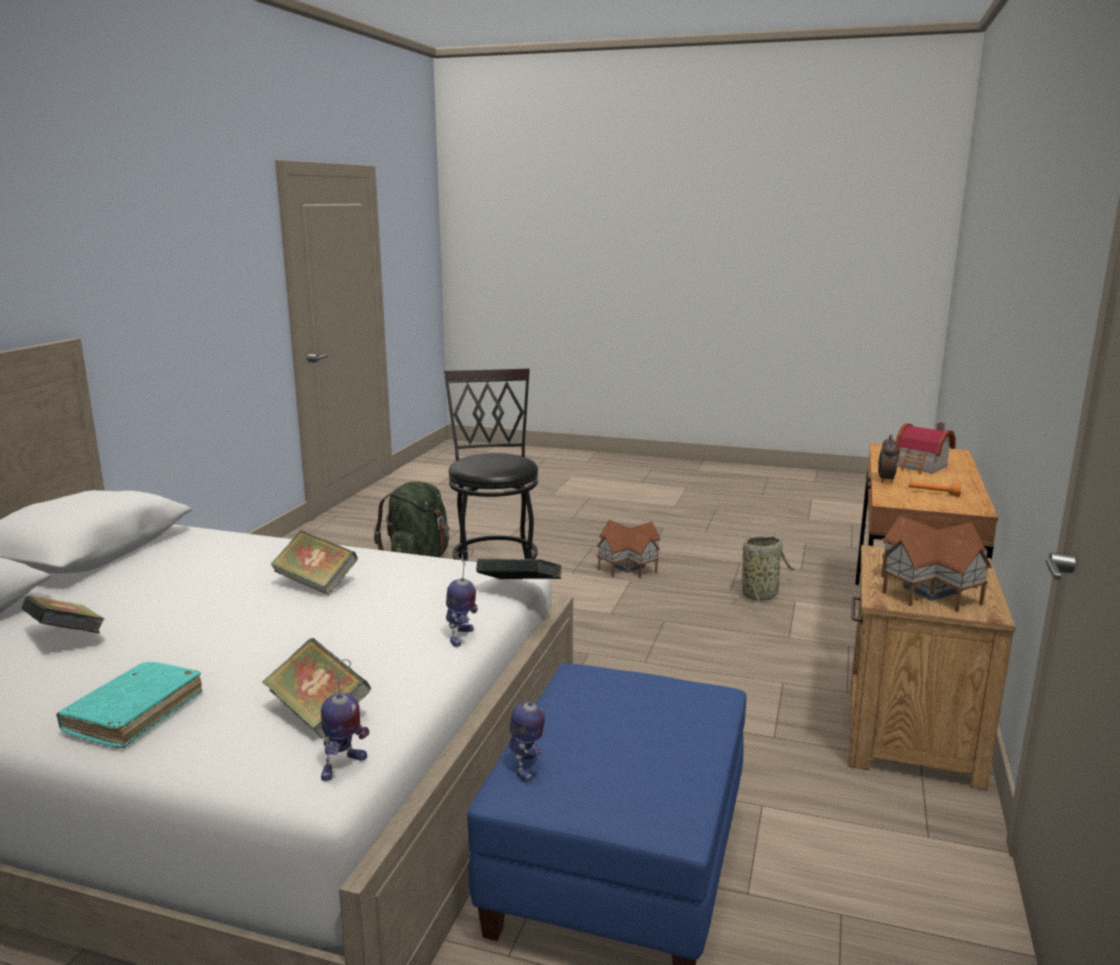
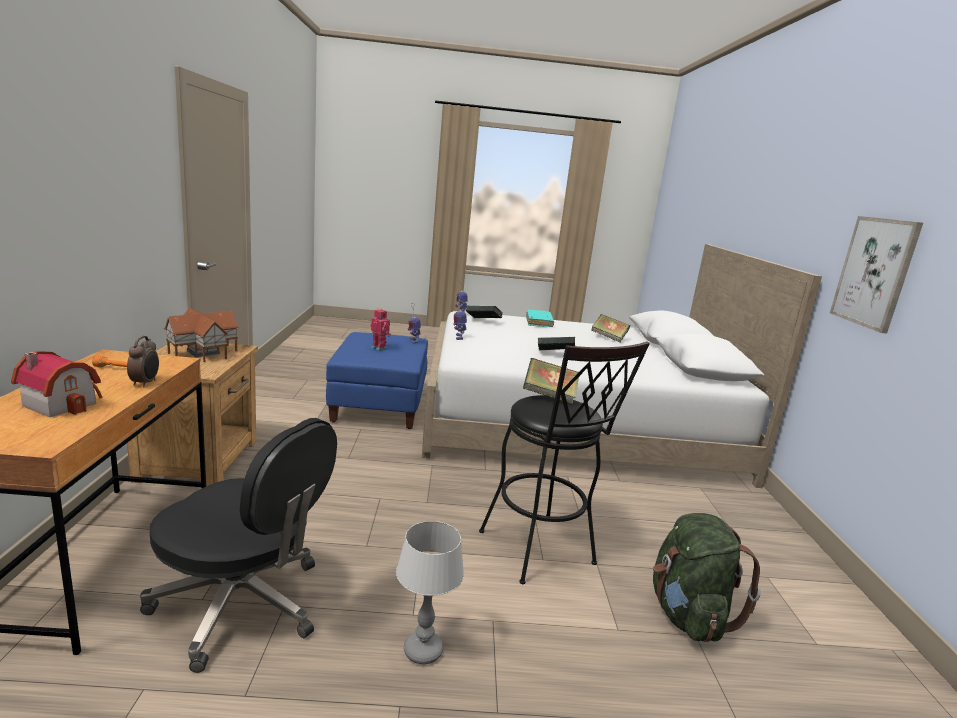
camera: 160 degrees right, 0 degrees up
(133, 307) = (875, 272): none -> picture
(519, 590) = (449, 352): book -> book (549, 396)
(629, 566) = (422, 650): toy house -> table lamp
(629, 724) = (379, 348): none -> toy robot
(761, 595) = (243, 605): basket -> black office chair

